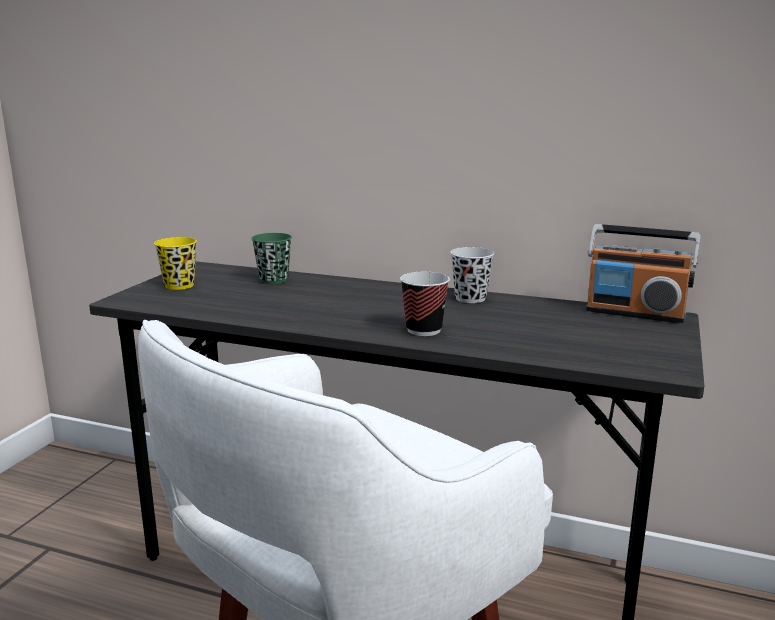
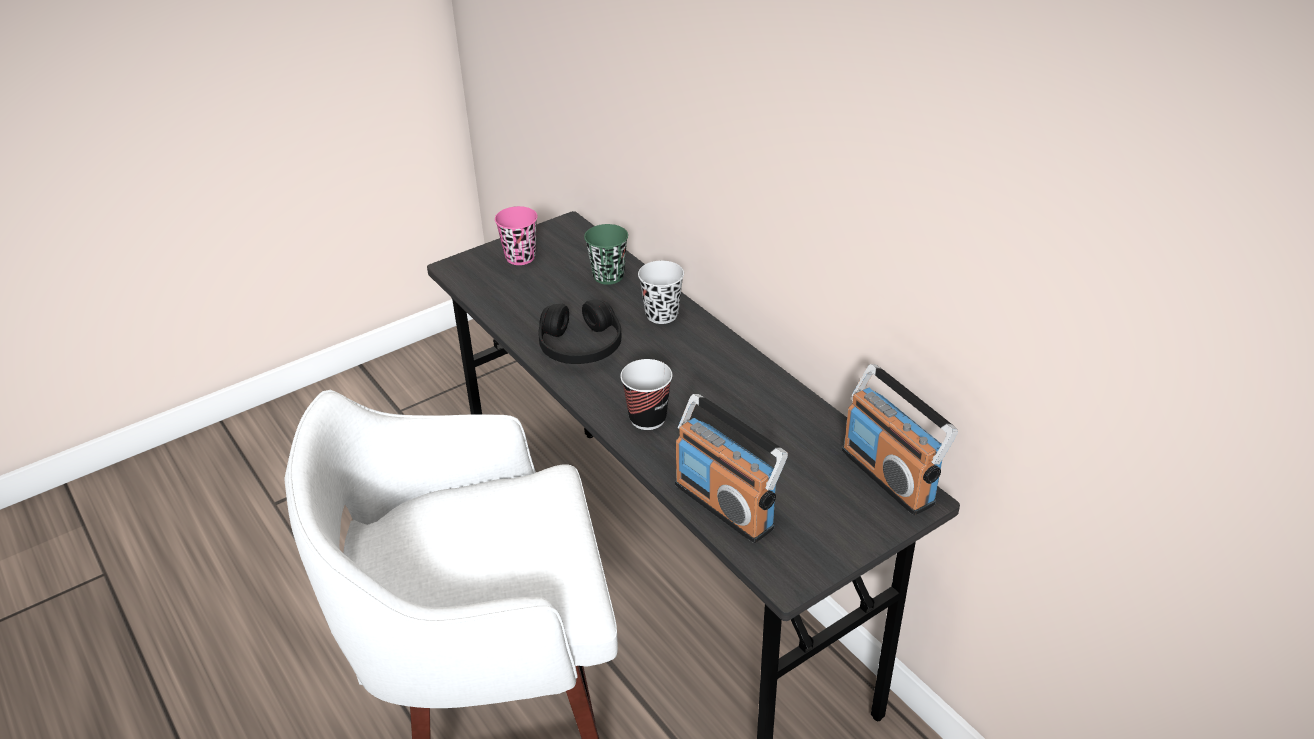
camera: 35 degrees right, 20 degrees up
(179, 285) = (520, 257): yellow cup -> pink cup
(305, 312) = (580, 346): none -> black headphones
(470, 298) = (754, 381): black cup -> black cup (662, 315)
(559, 352) = (725, 505): none -> radio

